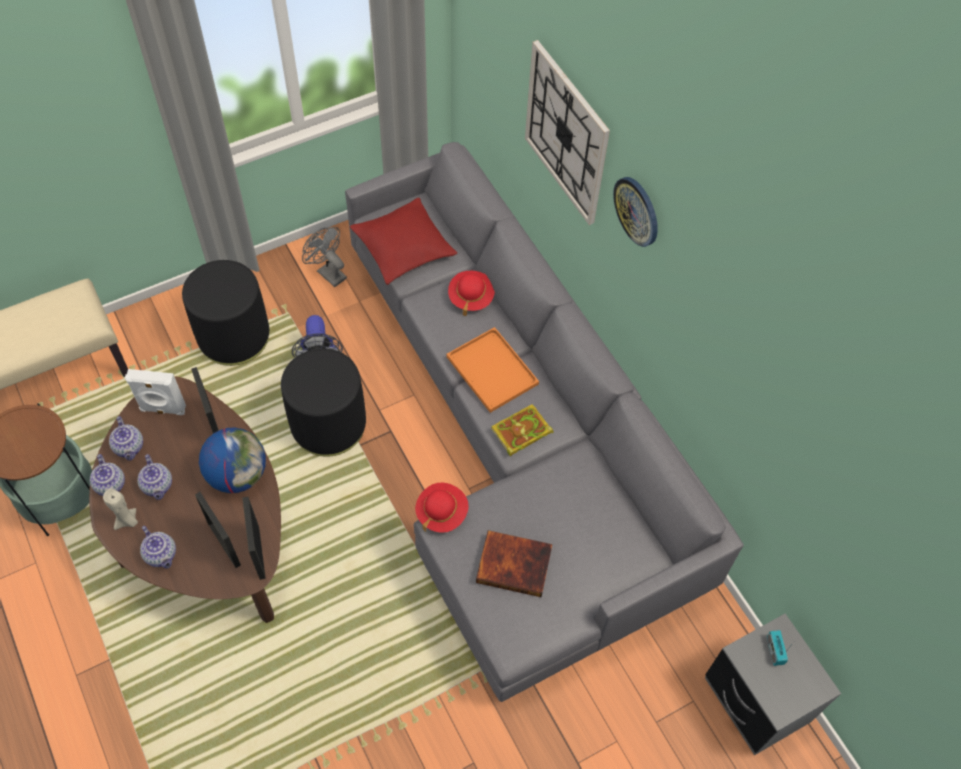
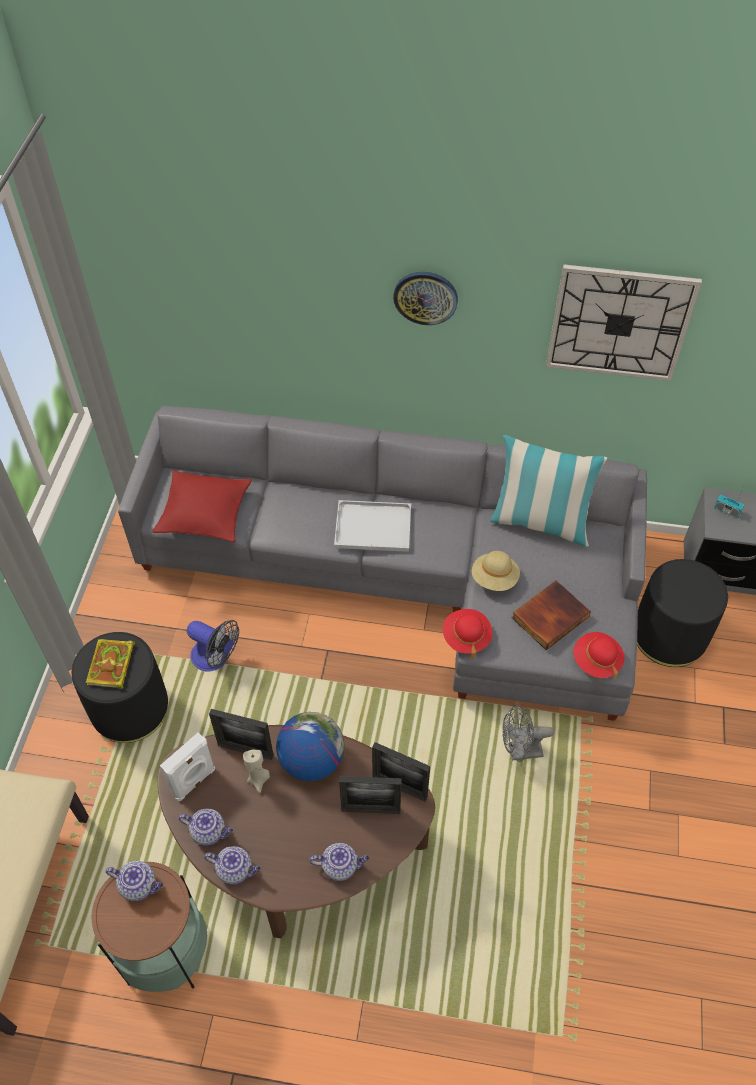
camera: 50 degrees left, 5 degrees down
(127, 521) = (283, 876): beige candle -> beige candle (259, 779)
(158, 486) = (269, 830): teapot -> teapot (139, 885)
(328, 272) = (136, 601): grey fan -> grey fan (520, 751)
(328, 424) = (282, 690): black ottoman -> black ottoman (669, 635)
(471, 297) = (295, 499): red hat -> red hat (596, 661)
(490, 369) = (371, 527): orange tray -> white tray
(518, 496) = (494, 578): none -> beige hat
(520, 432) = (442, 543): book -> book (111, 666)
(566, 133) = (307, 296): wall clock -> wall clock (619, 323)
(613, 495) = (540, 522): none -> pillow

